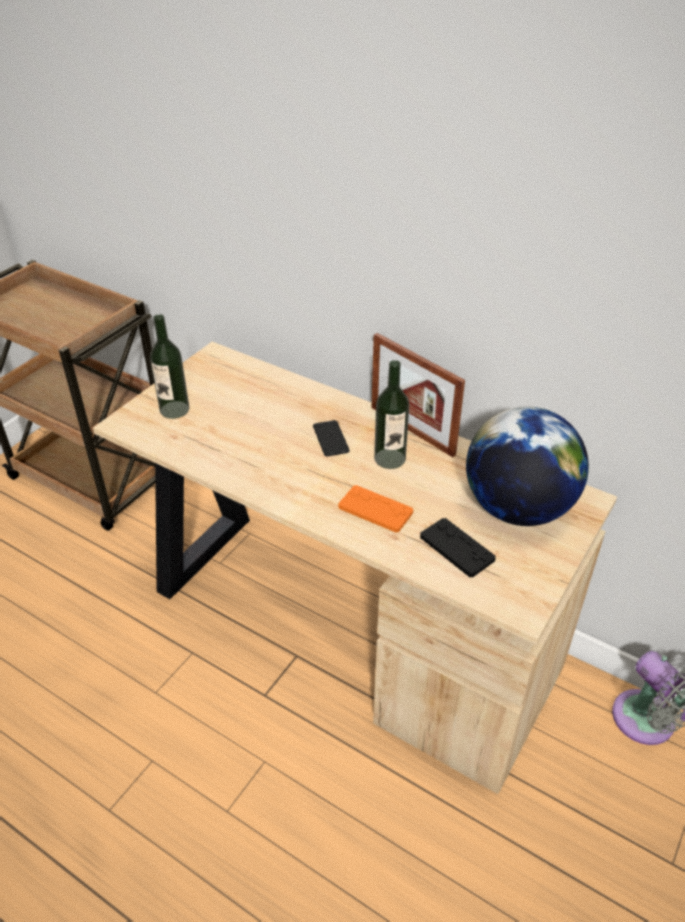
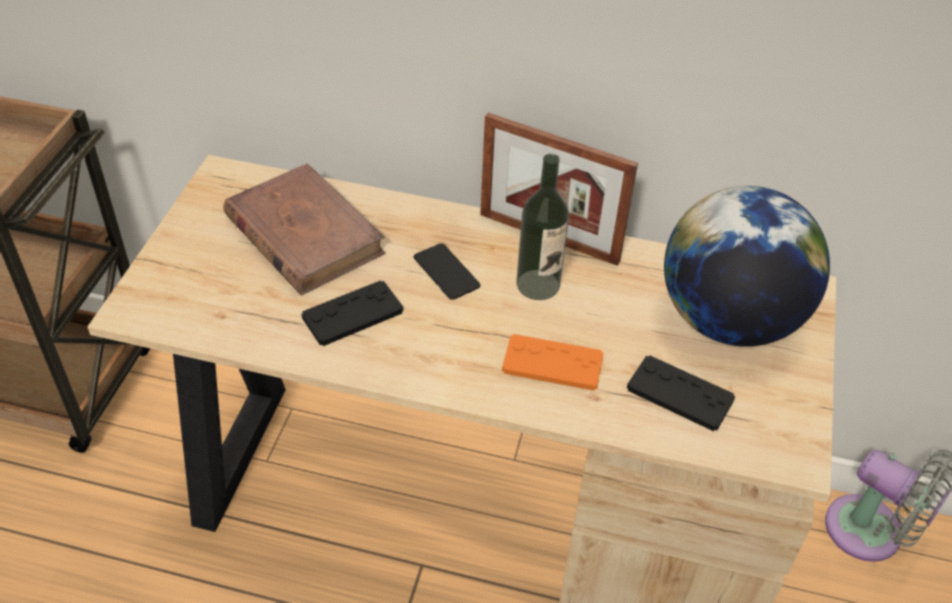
camera: 20 degrees left, 5 degrees up
(174, 409) = (202, 273): bottle -> none
(248, 399) = (304, 234): none -> brown book
(256, 452) = (352, 314): none -> black game controller

